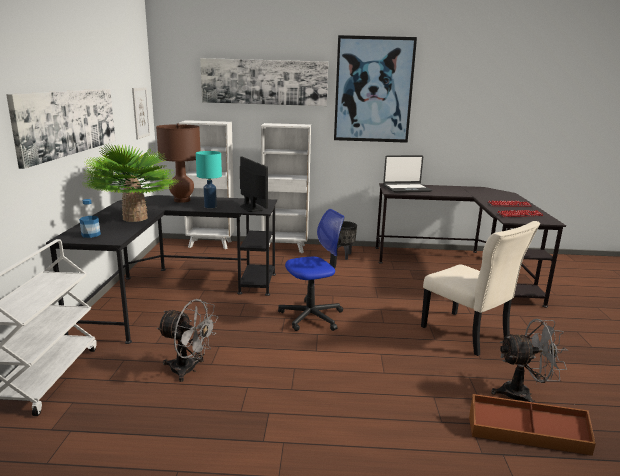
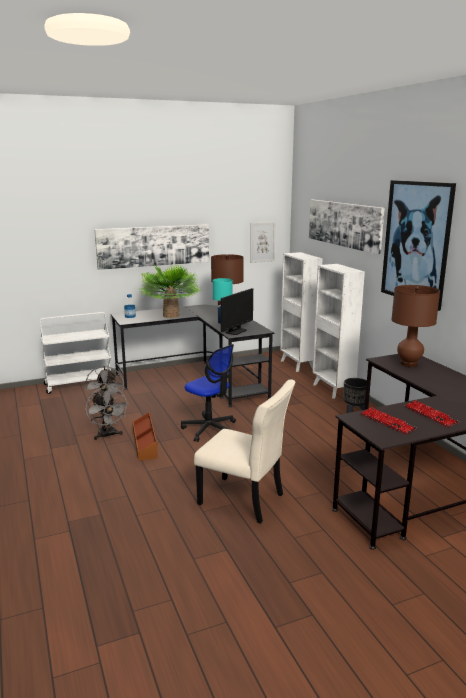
camera: 65 degrees right, 0 degrees up
(406, 189) = (409, 364): laptop -> brown table lamp
(467, 334) = (244, 500): beige chair -> beige chair turned 90 degrees counterclockwise
(523, 394) = (156, 537): grey fan -> grey fan (108, 436)
(527, 434) = (98, 540): brown storage box -> brown storage box (145, 442)

